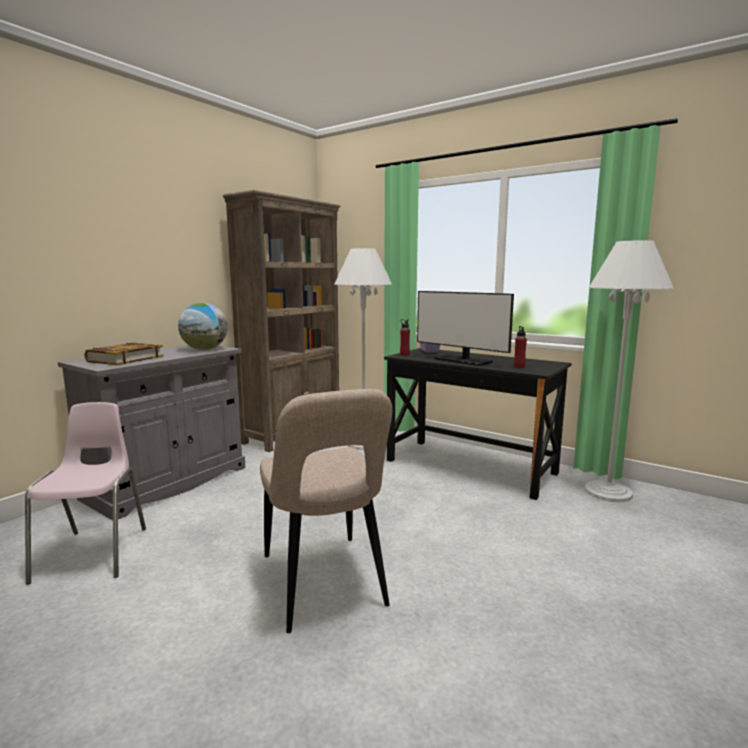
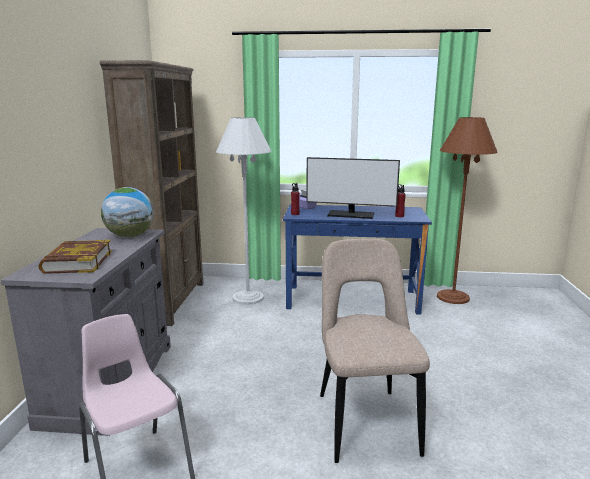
camera: 30 degrees left, 5 degrees up
(324, 584) = (365, 420): beige chair -> beige chair turned 135 degrees counterclockwise
(470, 467) = (352, 299): black desk -> blue desk
(608, 492) = (453, 297): white floor lamp -> brown floor lamp

